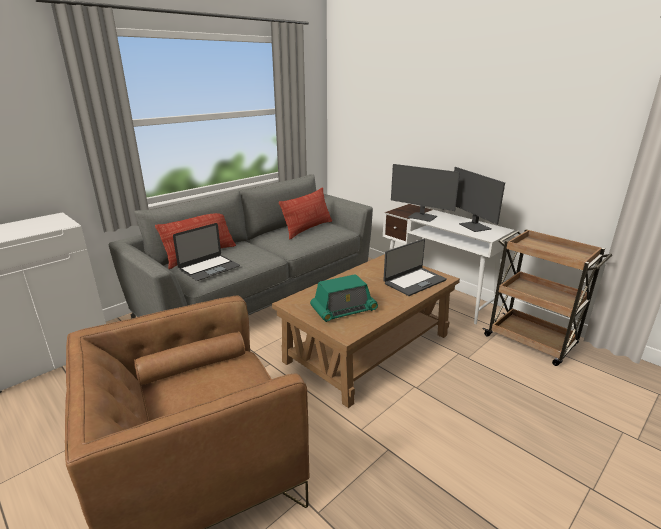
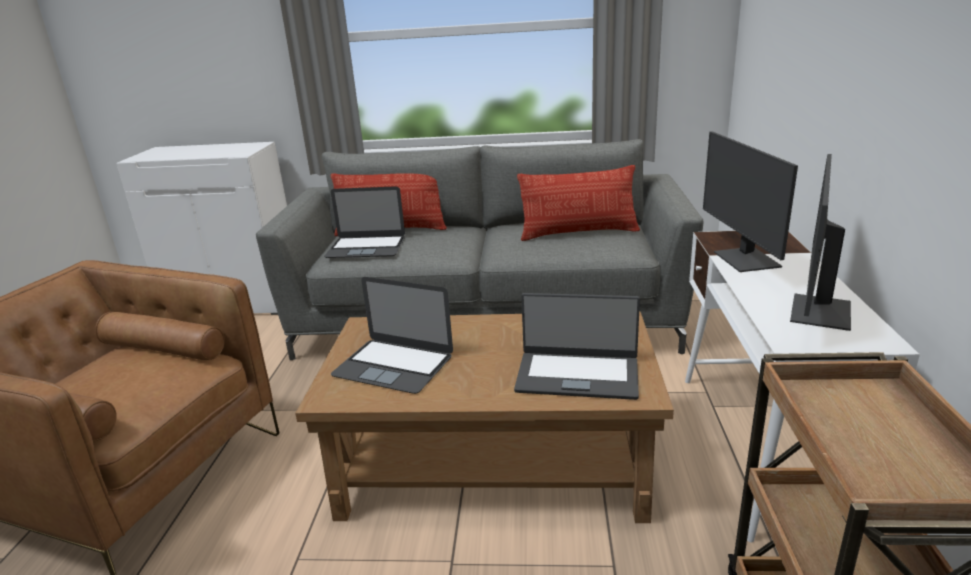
camera: 50 degrees right, 0 degrees up
(343, 310) = (393, 365): radio -> laptop

